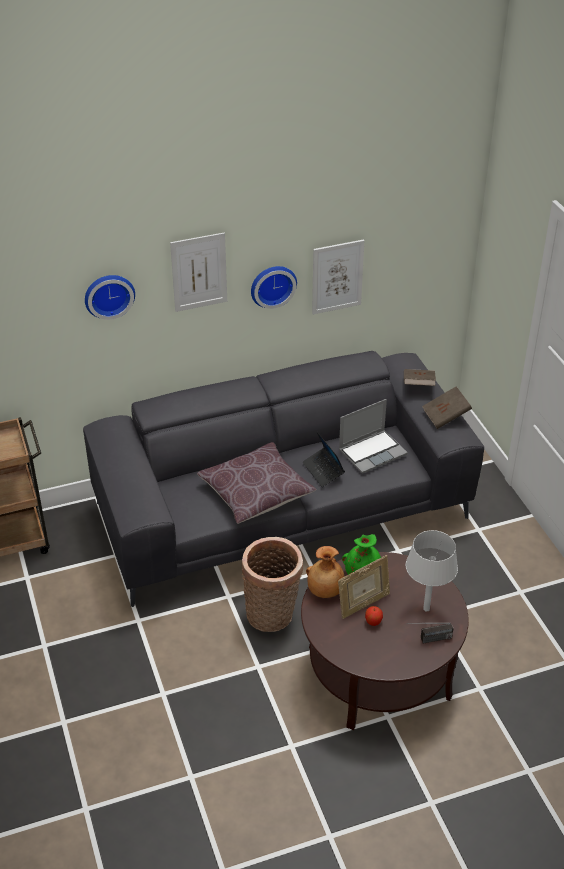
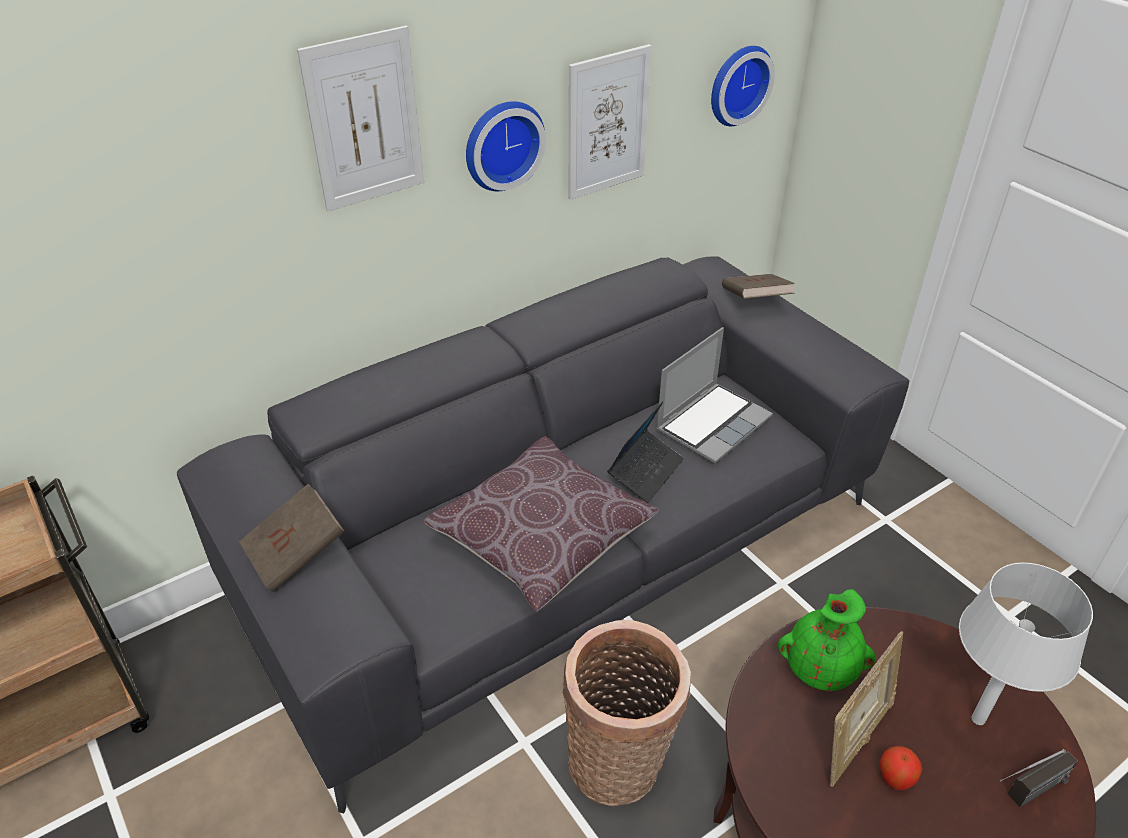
camera: 15 degrees left, 0 degrees up
(108, 294) = (179, 181): wall clock -> wall clock (737, 84)
(323, 471) = (645, 471): laptop -> laptop turned 105 degrees counterclockwise
(325, 591) = (765, 725): brown vase -> none
(446, 416) = (825, 341): brown book -> brown book (296, 553)

